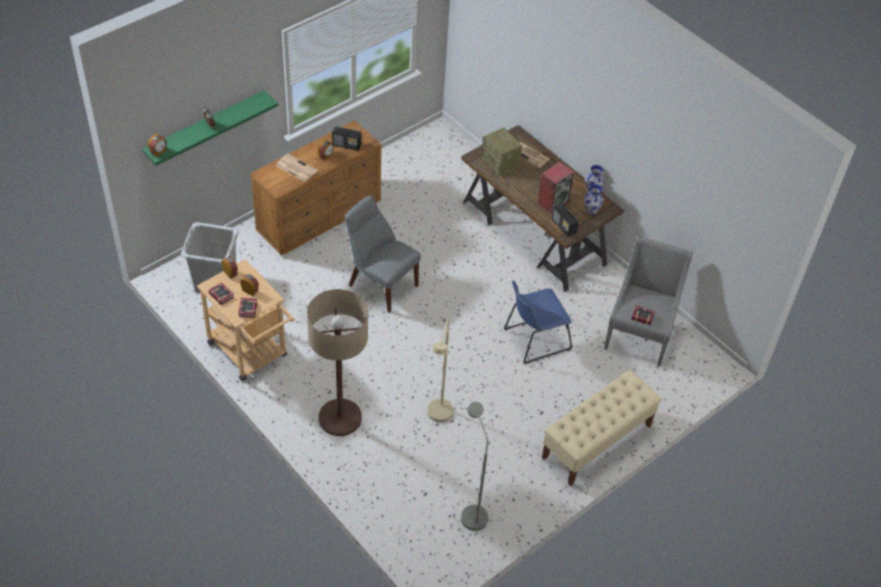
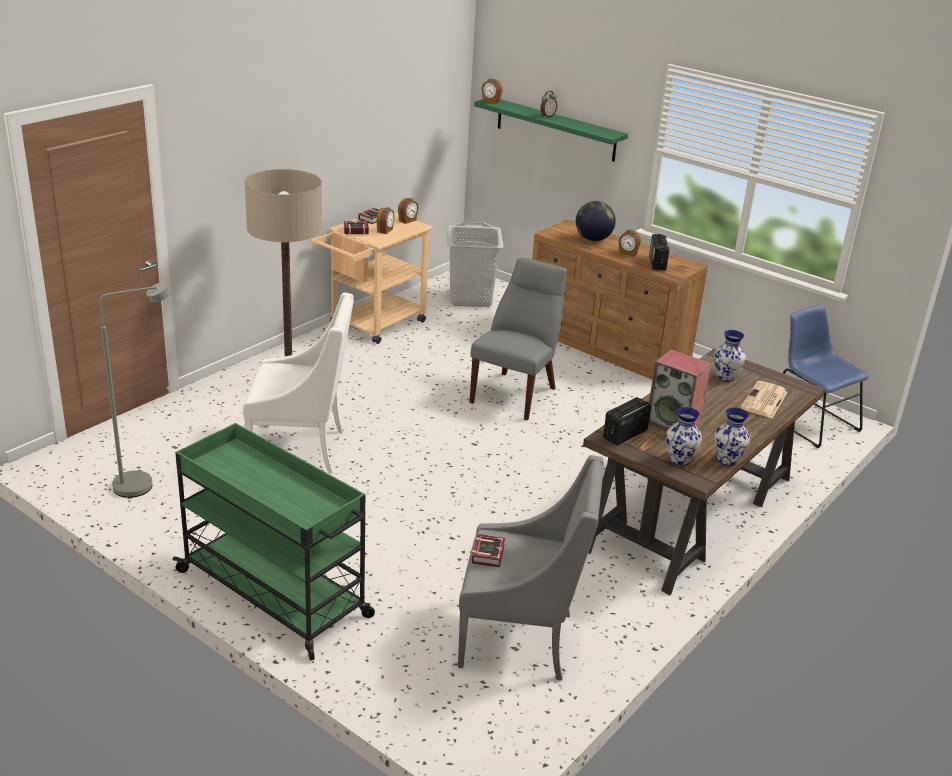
camera: 80 degrees right, 20 degrees down
(295, 168) = (593, 239): newspaper -> globe
(438, 417) = (301, 449): beige floor lamp -> white armchair
(500, 163) = (725, 377): radio -> vase
(534, 340) = (467, 523): blue chair -> blue chair (809, 421)
(596, 442) = (275, 595): beige bench -> green cart

